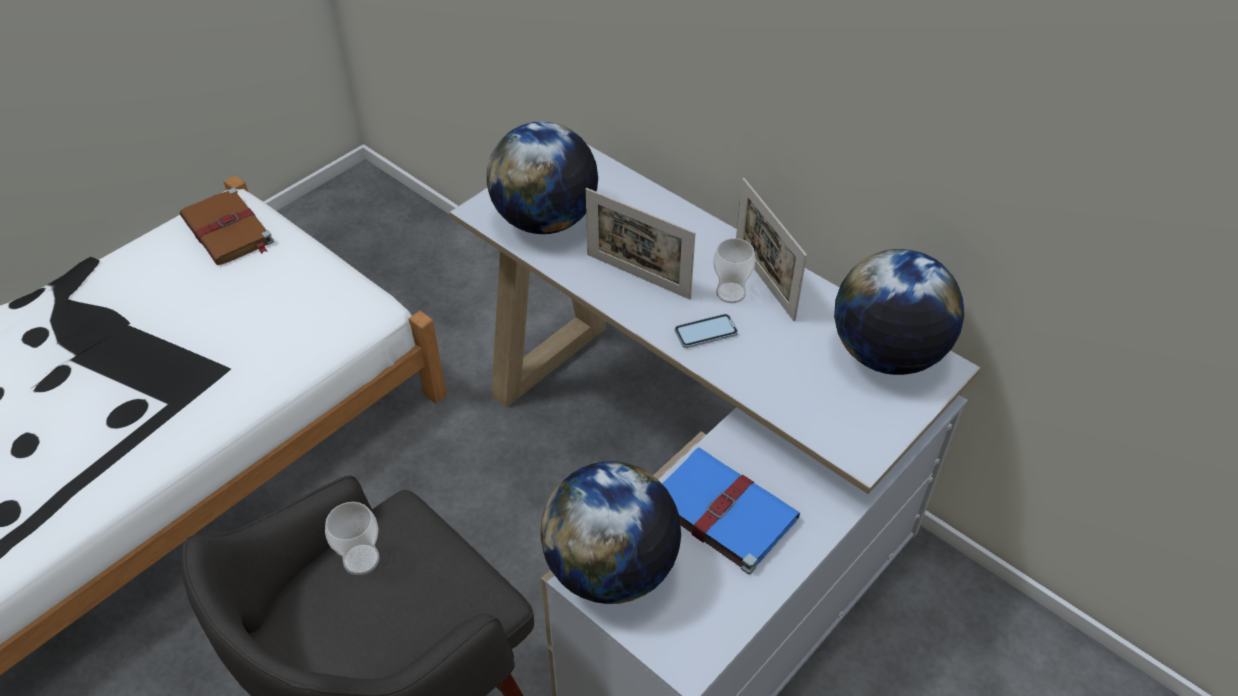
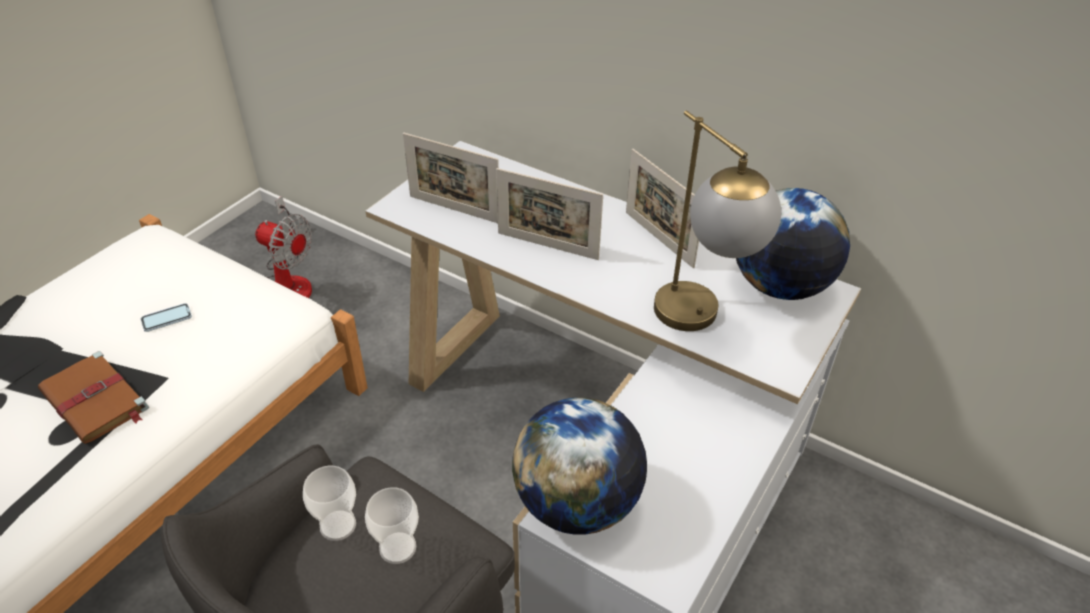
camera: 10 degrees left, 5 degrees down
(228, 231) = (149, 259): brown book -> brown book (95, 401)
(382, 261) = (290, 281): none -> fan
(545, 220) = (454, 209): globe -> picture frame
(705, 332) = (619, 285): phone -> phone (167, 319)
(720, 510) = (664, 438): blue book -> none
(730, 293) = (632, 251): cup -> cup (398, 547)
(784, 388) = (700, 323): none -> table lamp

